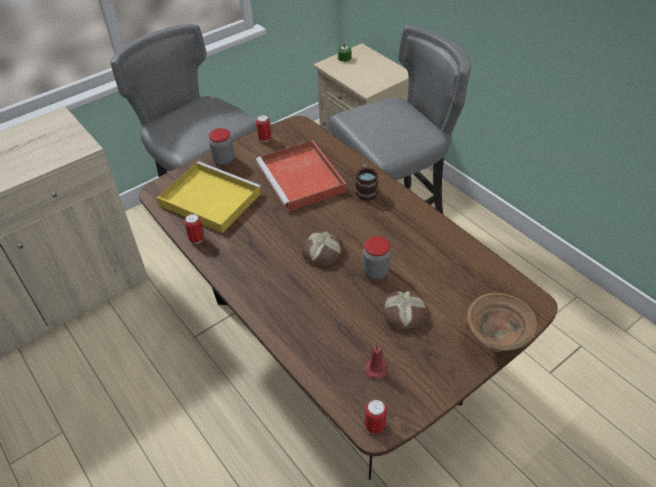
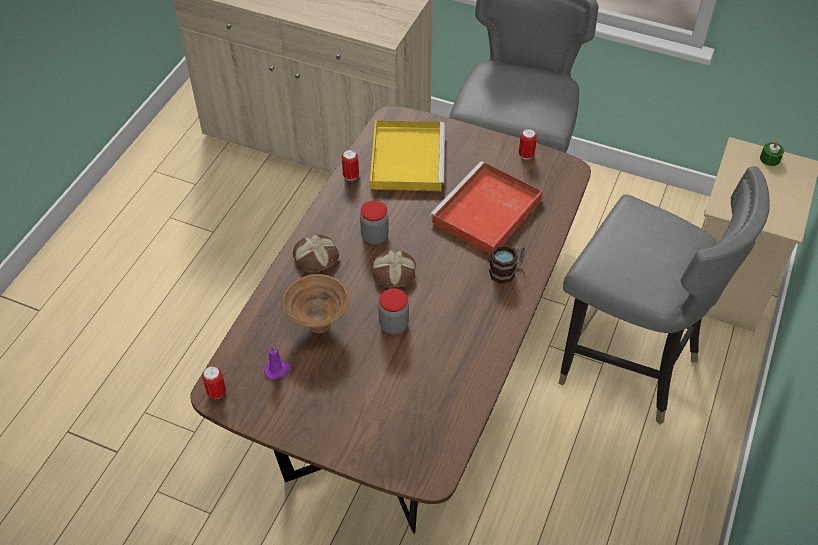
camera: 60 degrees right, 5 degrees up
(224, 160) = (469, 141): jar -> jar (374, 236)
(376, 367) = (278, 370): red candle -> purple candle
(405, 313) = (353, 368): bread -> bread (316, 258)
(495, 345) = (356, 456): brown bowl -> brown bowl (317, 325)

